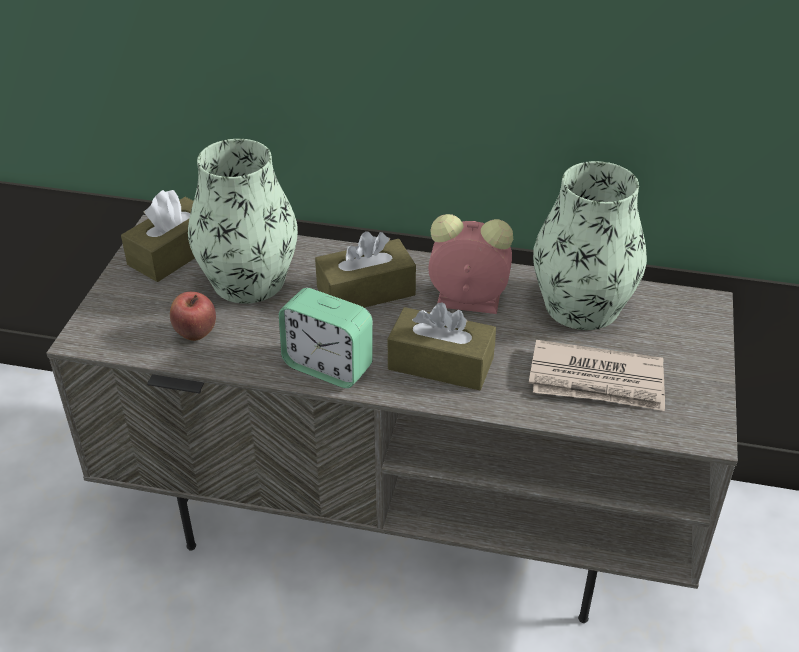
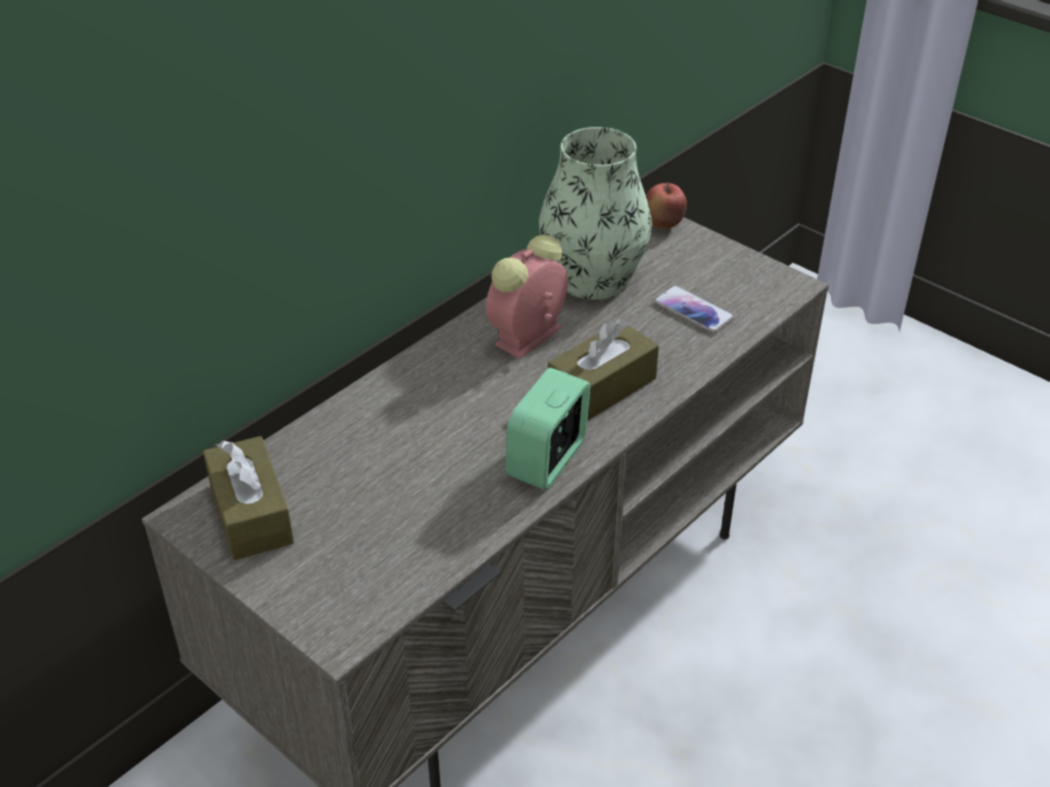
camera: 60 degrees left, 0 degrees up
(195, 334) = (415, 540): apple -> apple (662, 225)
(248, 280) = (359, 470): vase -> none
(328, 366) = (547, 460): alarm clock -> alarm clock turned 150 degrees clockwise
(366, 291) = (456, 394): brown tissue box -> none
(597, 381) = (693, 310): newspaper -> phone

